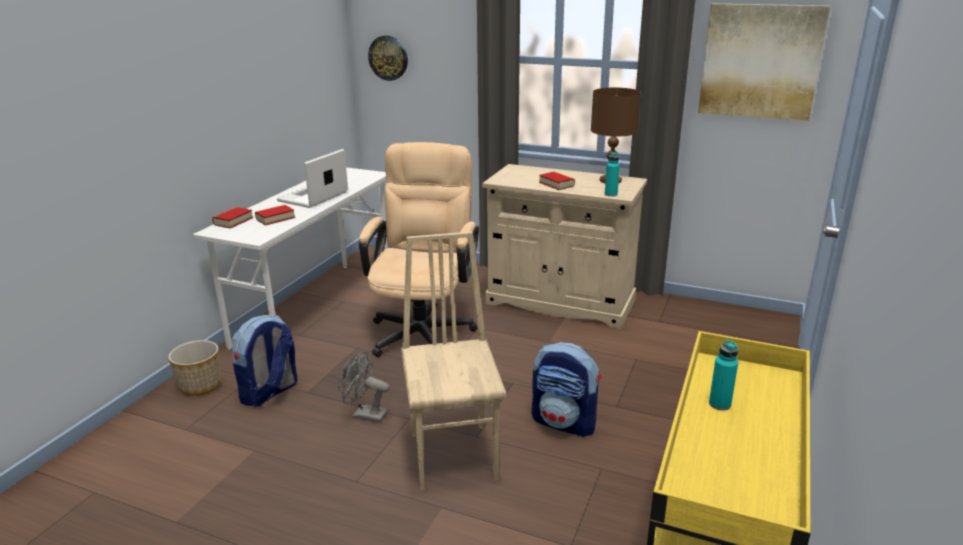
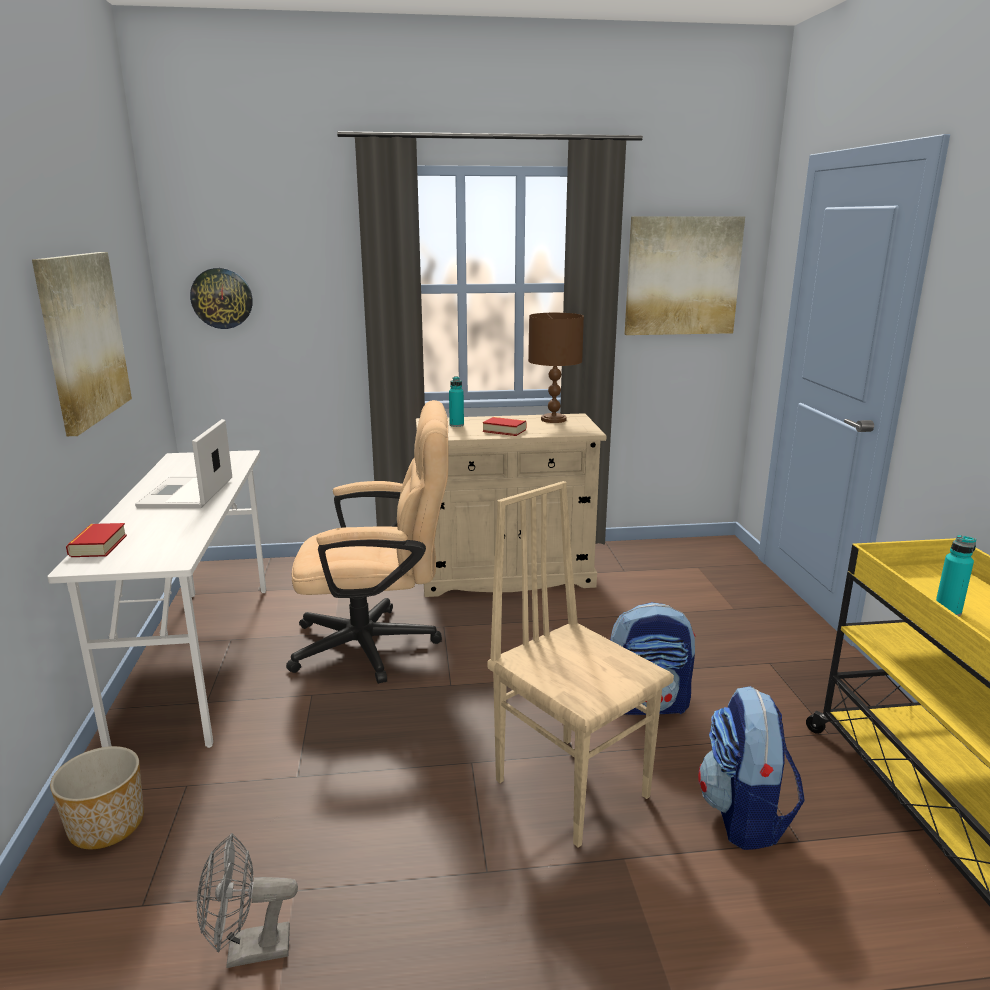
camera: 30 degrees left, 5 degrees down
(257, 87) = (83, 338): none -> picture
(269, 392) = (238, 796): backpack -> backpack (744, 815)
(275, 218) = (166, 530): book -> none
(365, 414) = (409, 777): grey fan -> grey fan (247, 951)
(424, 328) = (379, 645): beige office chair -> beige office chair turned 105 degrees clockwise
(611, 194) = (576, 432): turquoise bottle -> turquoise bottle (456, 425)

